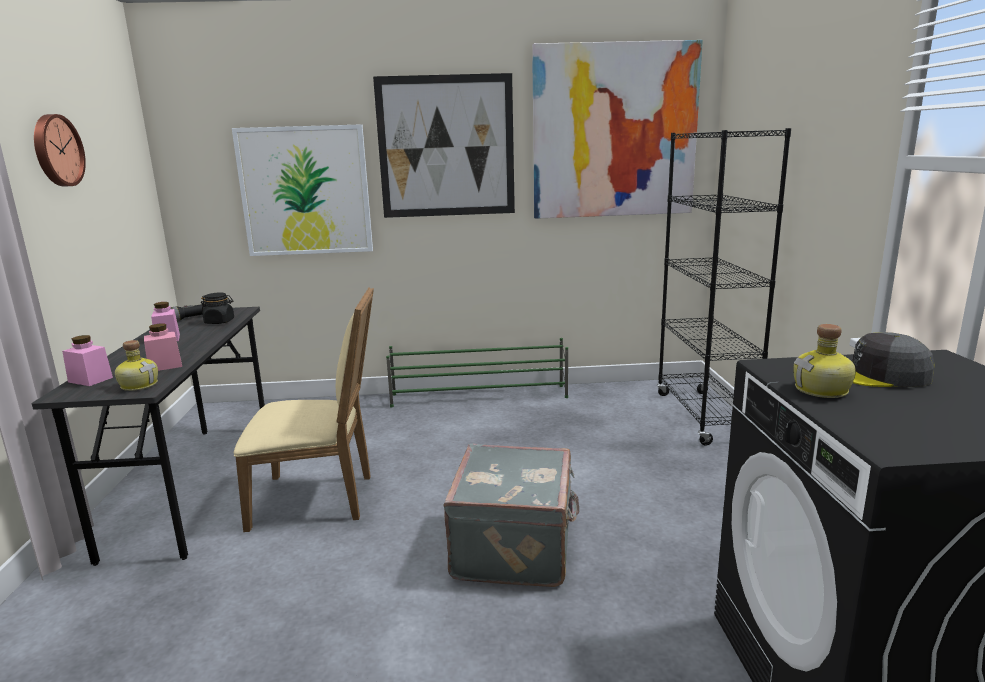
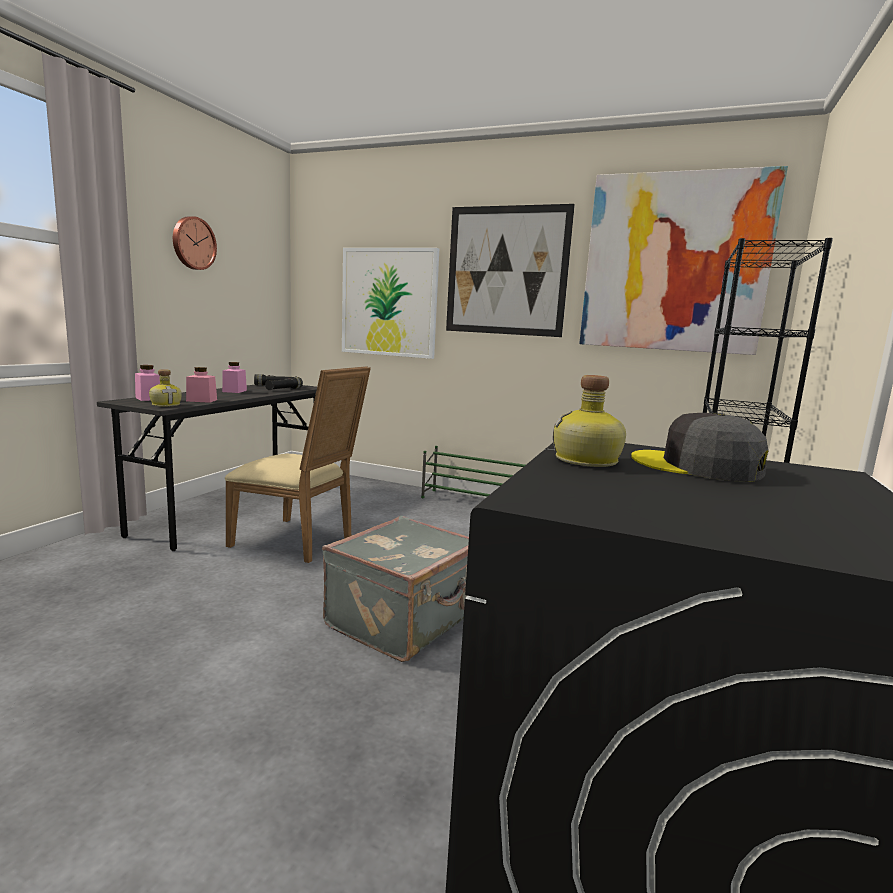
camera: 25 degrees right, 5 degrees down
(219, 322) = (284, 389): black jar -> black flashlight

